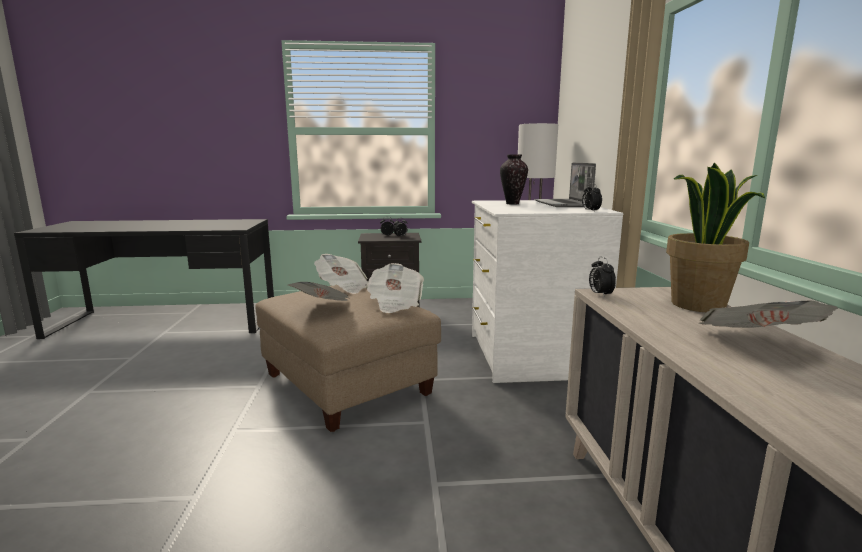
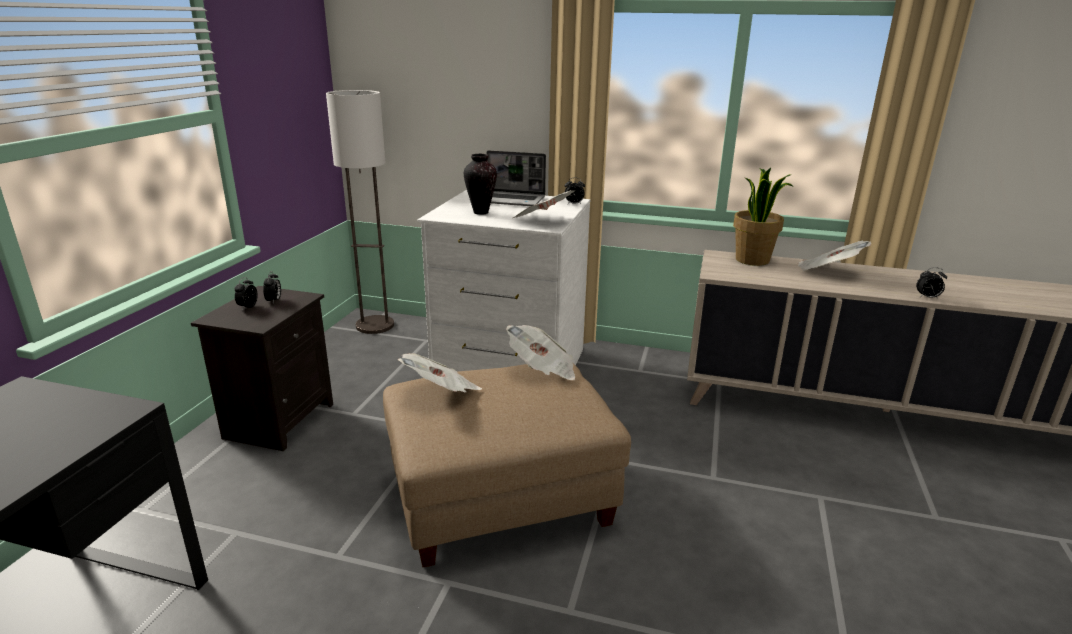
camera: 70 degrees left, 10 degrees up
(323, 308) = (532, 414): newspaper -> newspaper (542, 221)
(600, 295) = (721, 275): alarm clock -> alarm clock (927, 297)

